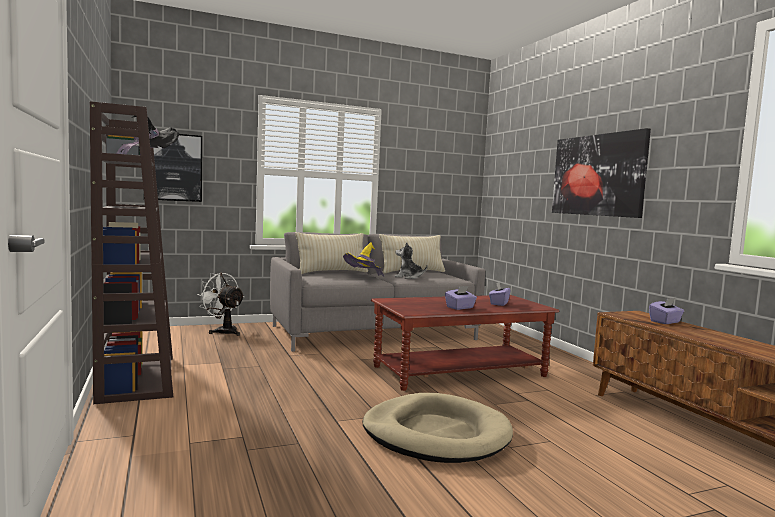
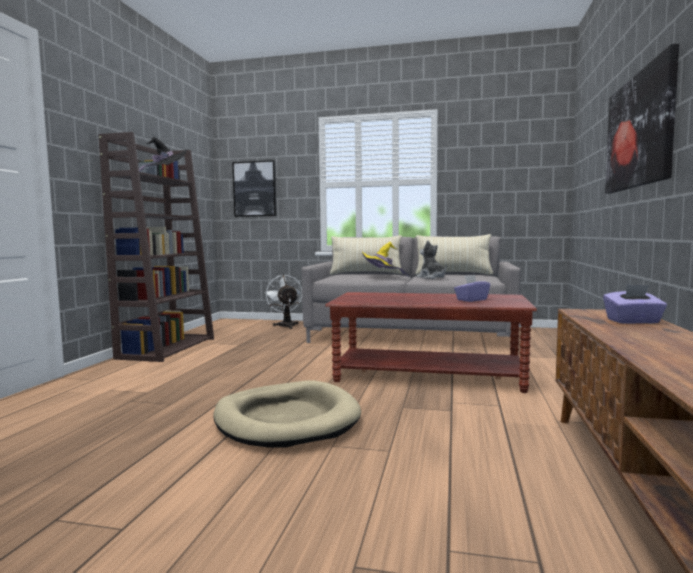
camera: 35 degrees right, 0 degrees up
(460, 307) = (409, 301): purple tissue box -> none

